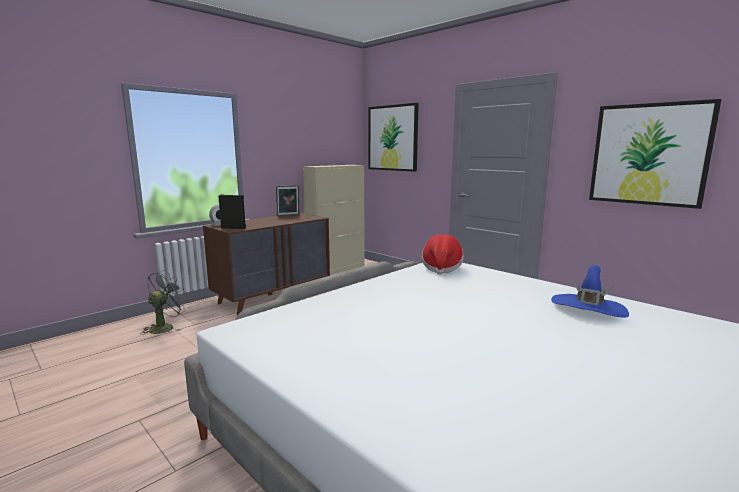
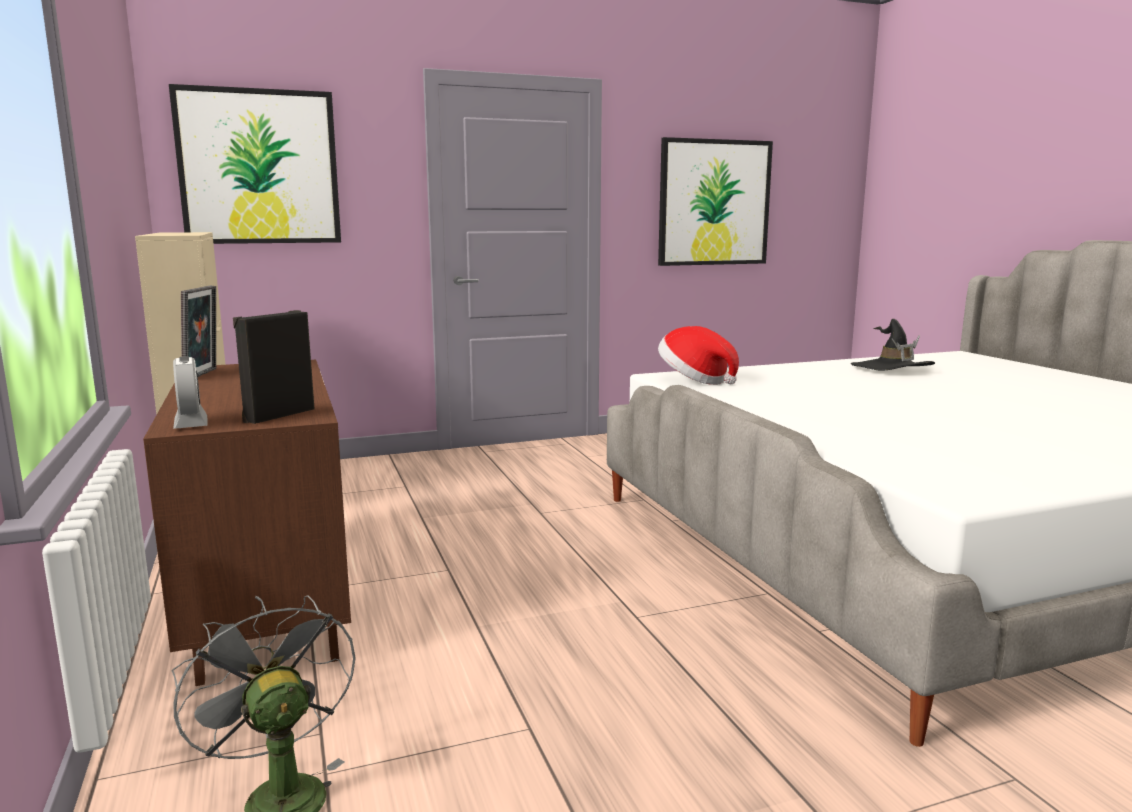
camera: 65 degrees left, 0 degrees up
(588, 308) = (891, 369): blue hat -> black hat

